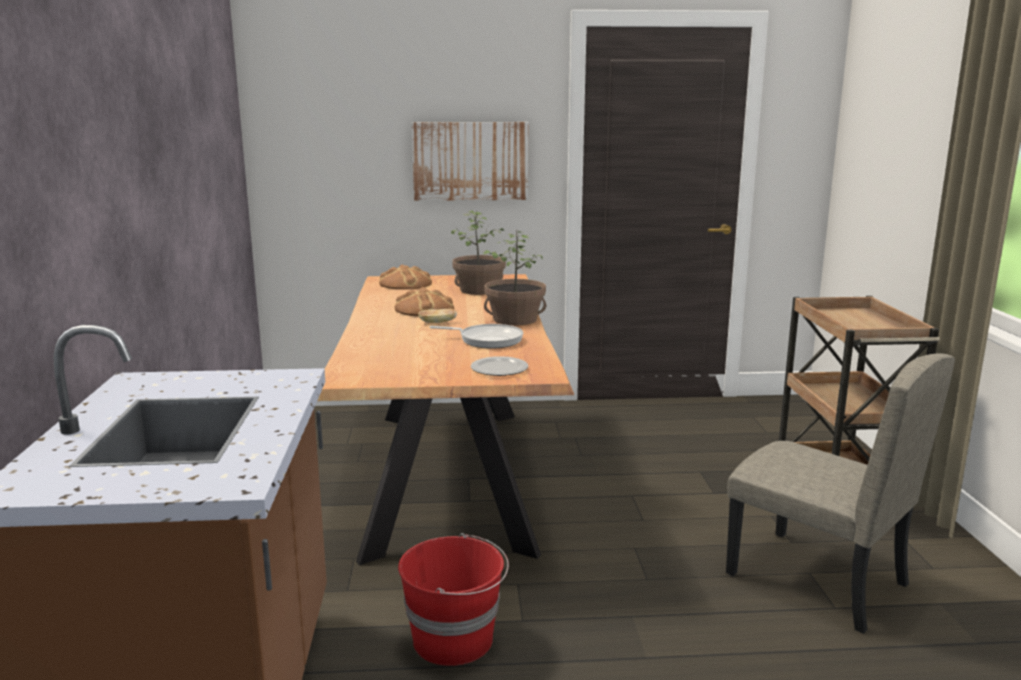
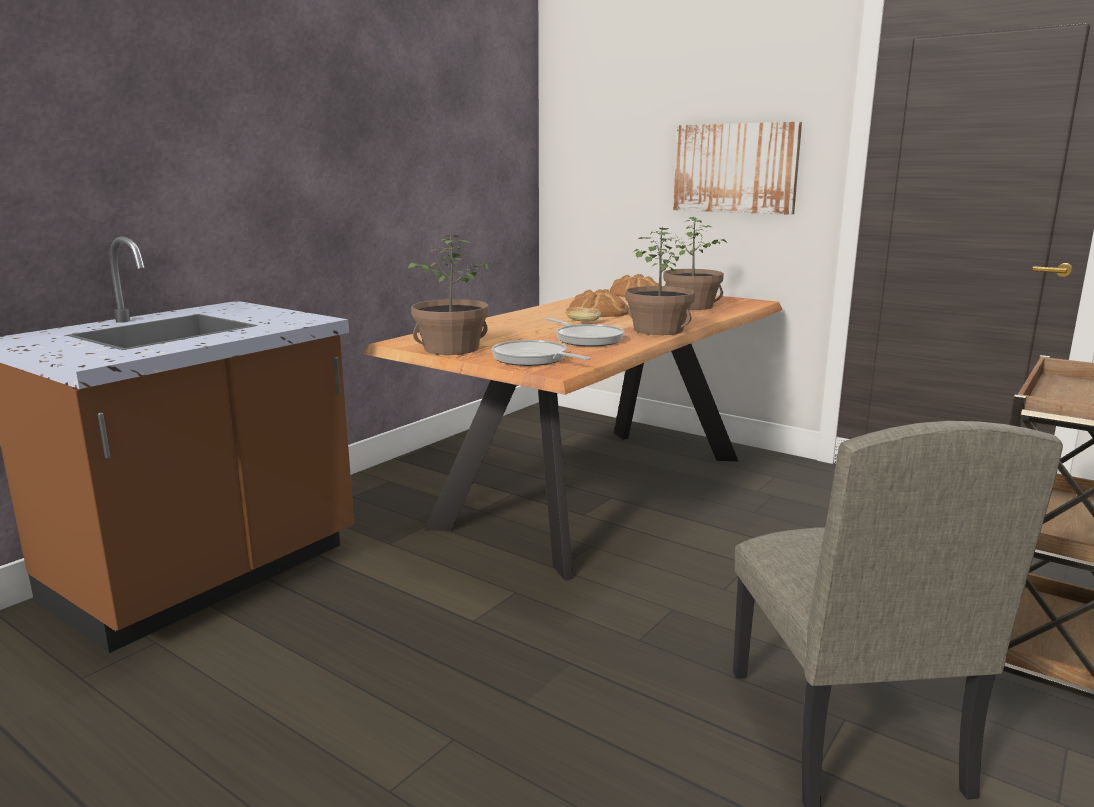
camera: 40 degrees right, 0 degrees up
(407, 375) = (451, 348): none -> potted plant
(455, 639) = (401, 610): red bucket -> none
(500, 369) = (533, 359): plate -> frying pan

